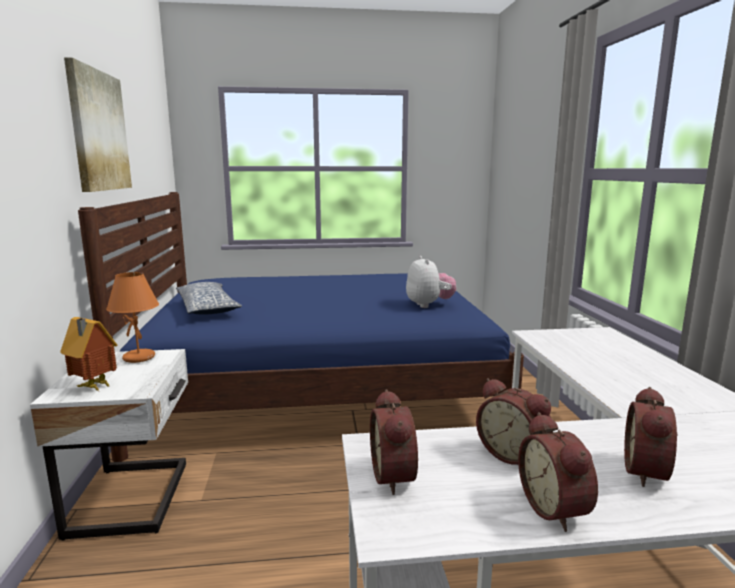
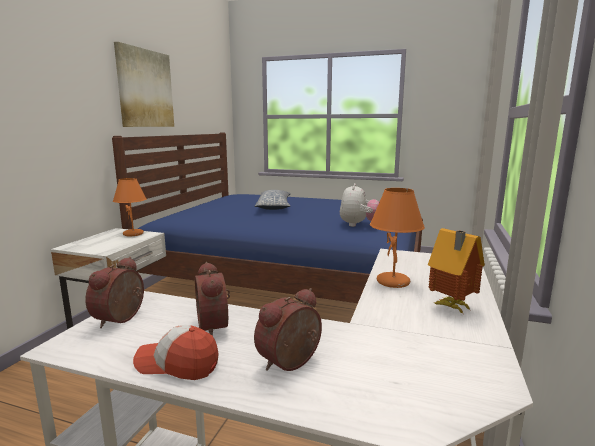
camera: 25 degrees right, 0 degrees up
(93, 387) = (88, 246): toy house -> toy house (451, 307)
(207, 308) = (206, 210): pillow -> pillow (274, 207)
(556, 508) = (177, 364): alarm clock -> cap
(586, 366) = (393, 282): none -> orange table lamp

